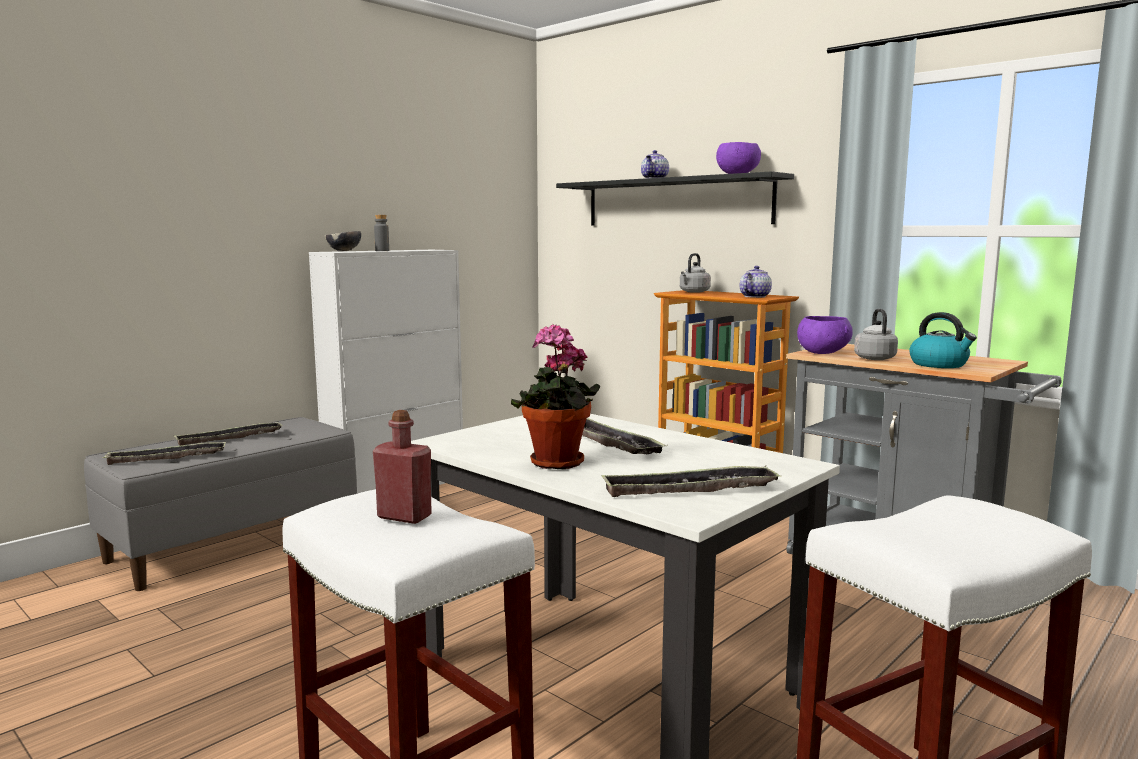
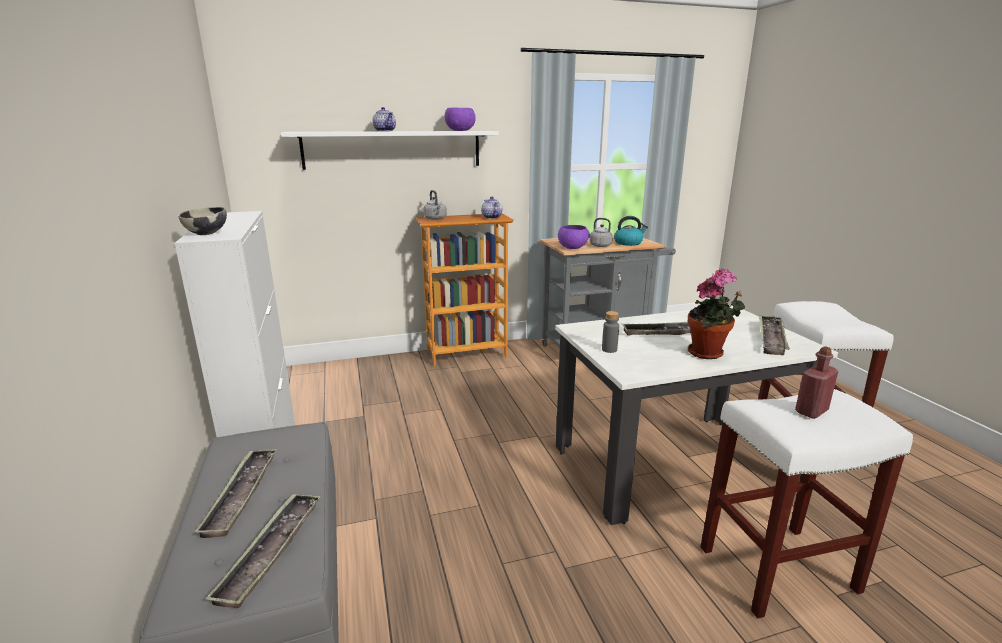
camera: 60 degrees left, 10 degrees up
(382, 251) = (236, 225): grey bottle -> grey bottle (609, 349)
(675, 202) = (393, 149): black shelf -> white shelf

